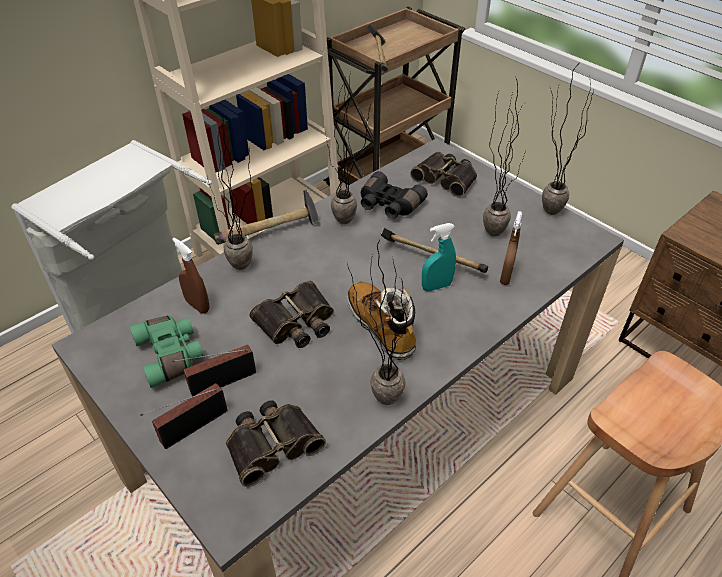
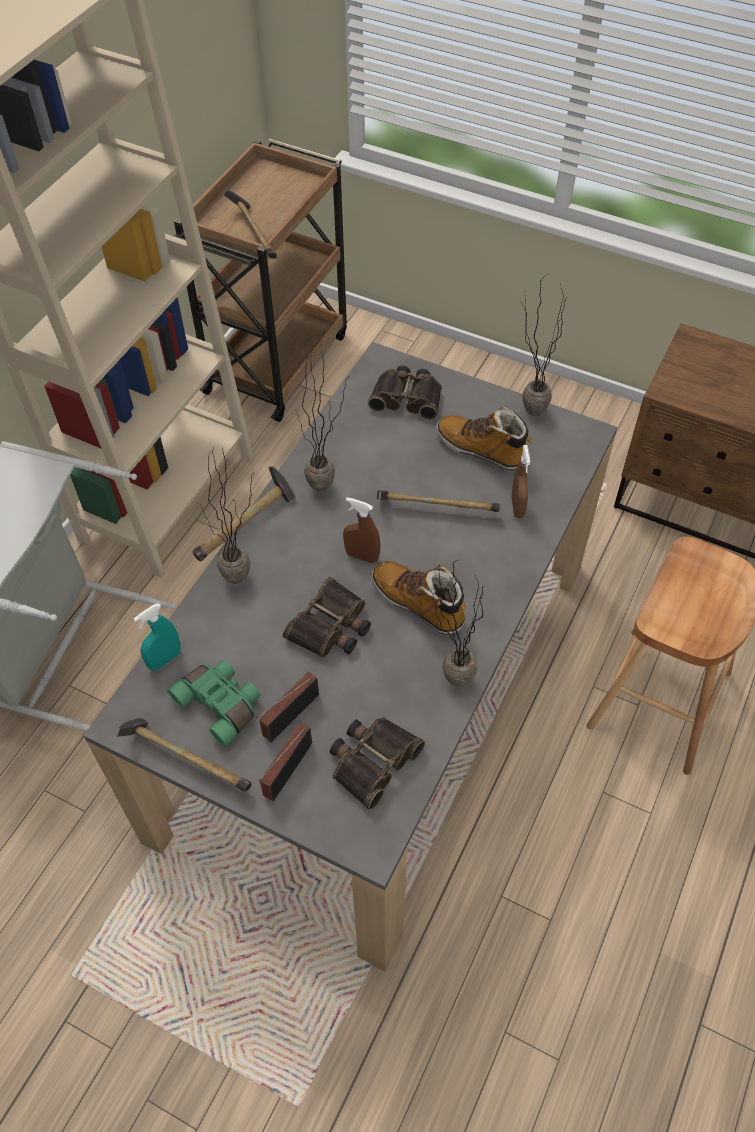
camera: 20 degrees left, 10 degrees up
(115, 389) = (185, 760): none -> hammer
(197, 305) = (216, 640): brown spray bottle -> brown spray bottle (362, 556)
(388, 205) = (360, 452): black binoculars -> none
(436, 286) = (453, 540): turquoise spray bottle -> turquoise spray bottle (165, 660)
(492, 227) = (482, 450): potted plant -> boot

